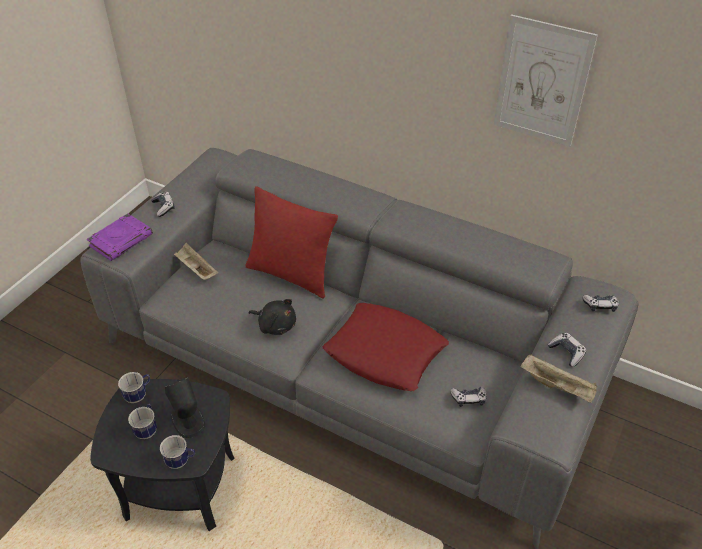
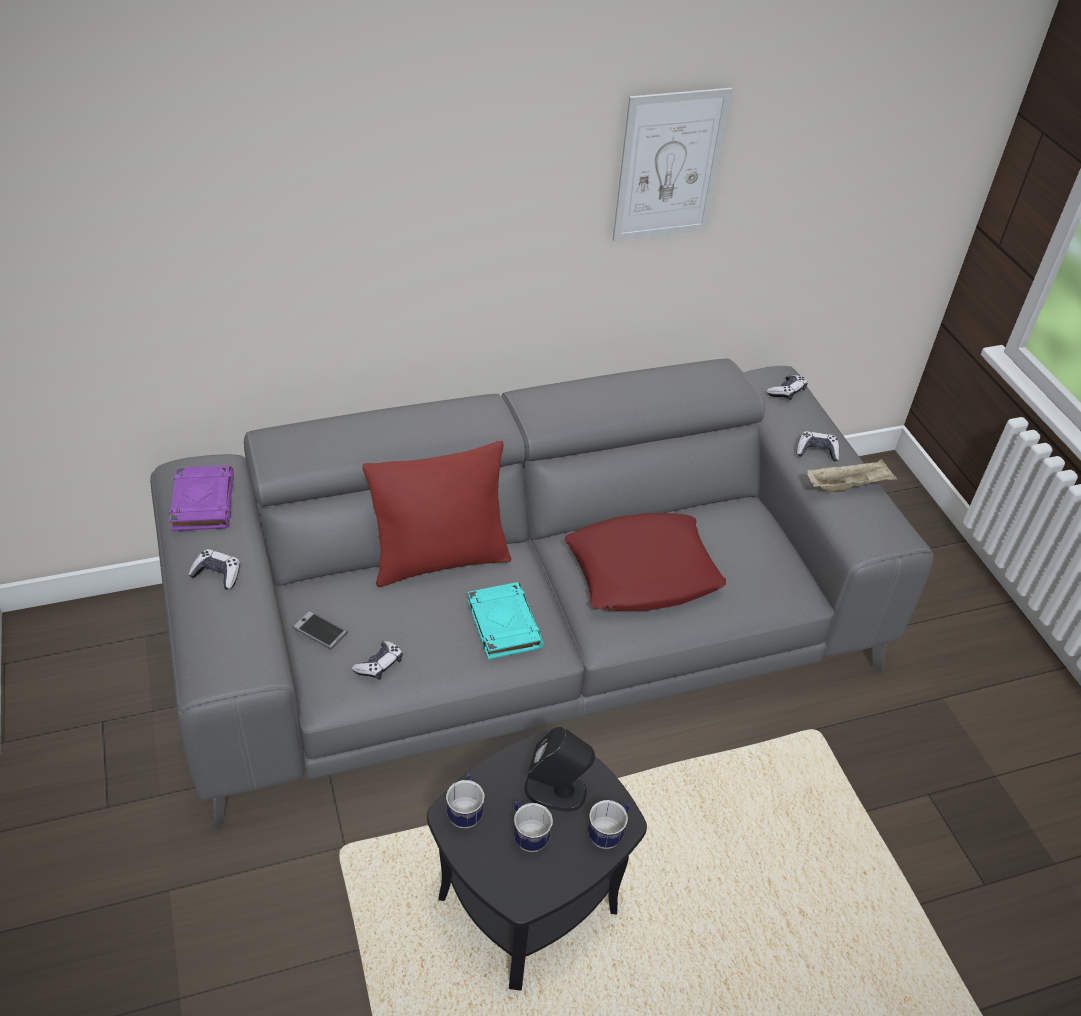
camera: 50 degrees left, 0 degrees up
(121, 240) = (222, 650): purple book -> purple book (202, 502)
(194, 268) = (320, 630): beige tray -> phone
(275, 325) = (503, 624): black plush toy -> turquoise book
(468, 399) = (765, 559): game controller -> game controller (379, 665)

